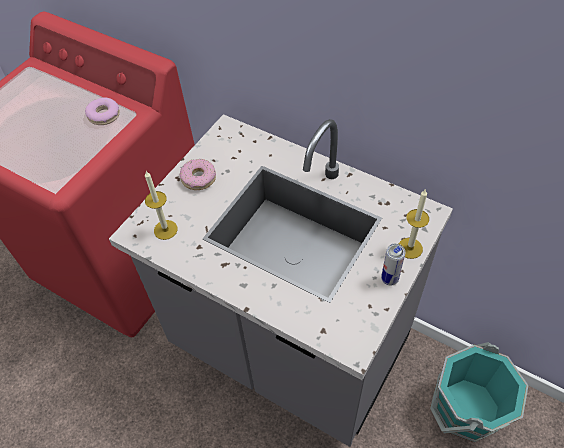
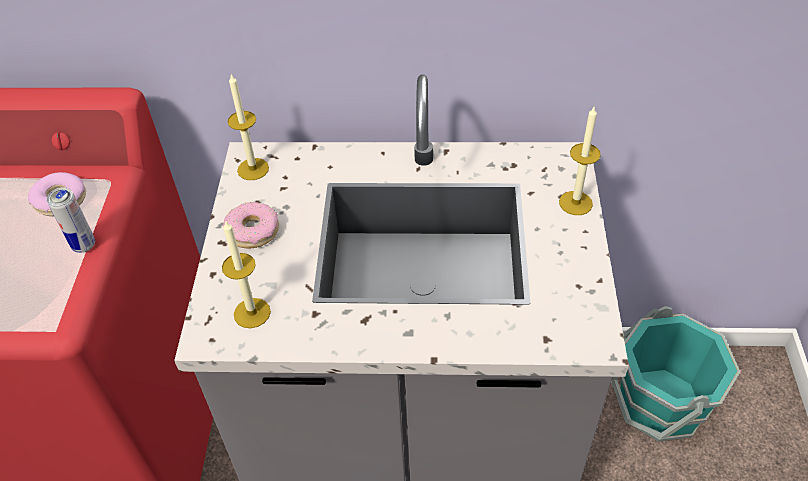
camera: 30 degrees left, 5 degrees down
(224, 138) = (253, 169): none -> candle
(389, 279) = (578, 246): can -> can (84, 245)

